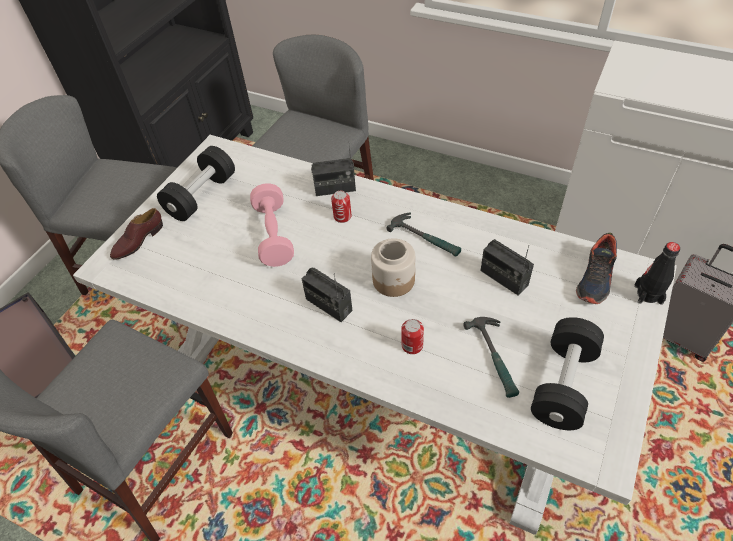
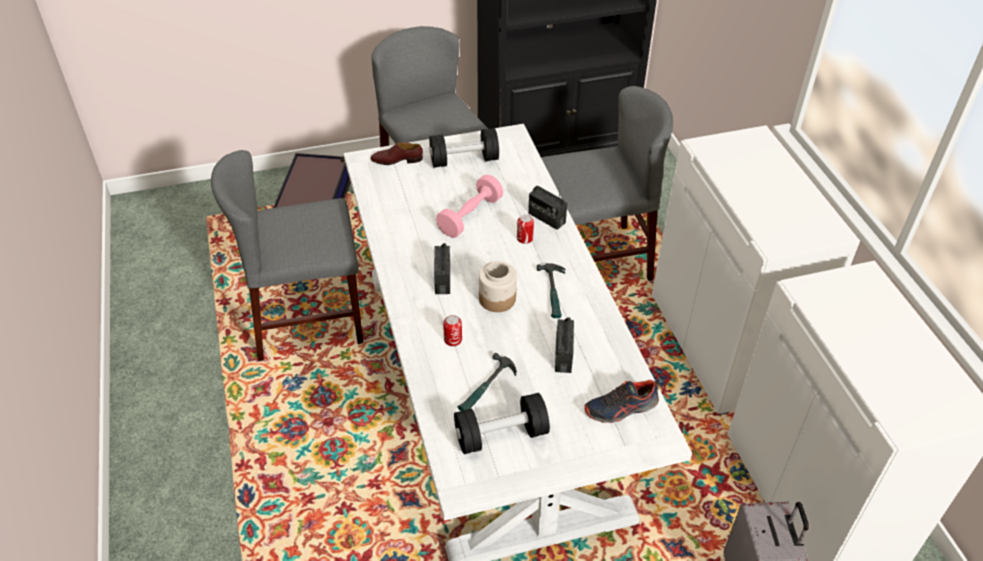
camera: 45 degrees right, 5 degrees down
(469, 205) = (723, 345): none -> white cabinet
(648, 294) = (638, 447): black bottle -> none

